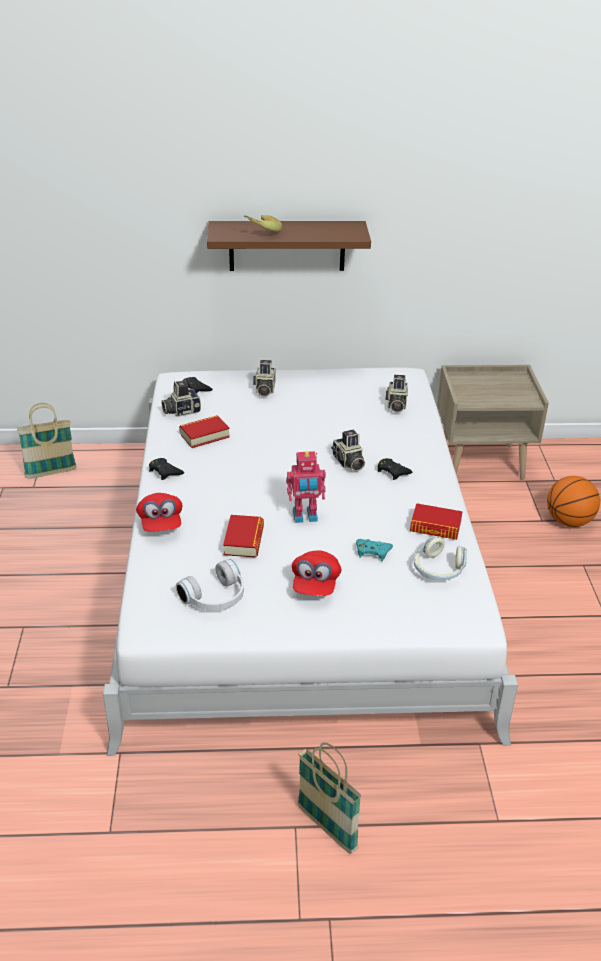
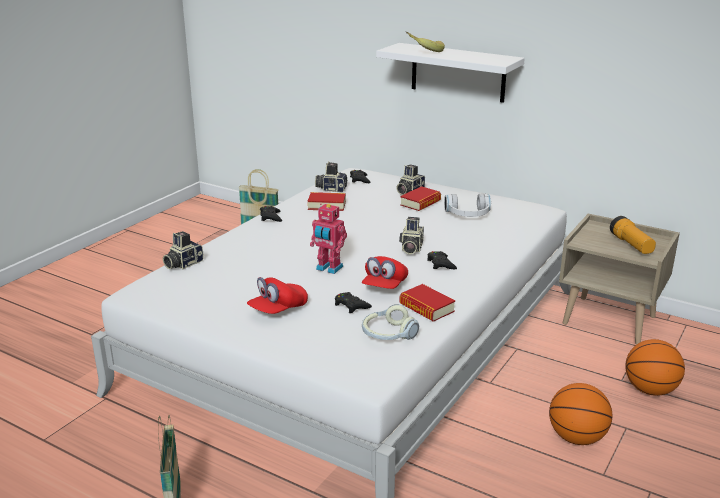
camera: 35 degrees right, 10 degrees down
(160, 523) = (226, 243): red cap -> red cap (385, 286)
(216, 598) = (200, 293): white headphones -> white headphones (468, 215)
(244, 541) = (265, 268): book -> book (420, 203)
(287, 245) = (458, 72): brown shelf -> white shelf
(372, 551) = (351, 306): turquoise game controller -> black game controller
(396, 405) = (501, 224): camera -> camera (182, 264)
(505, 390) = (631, 245): none -> flashlight
(559, 591) = (576, 438): none -> basketball

